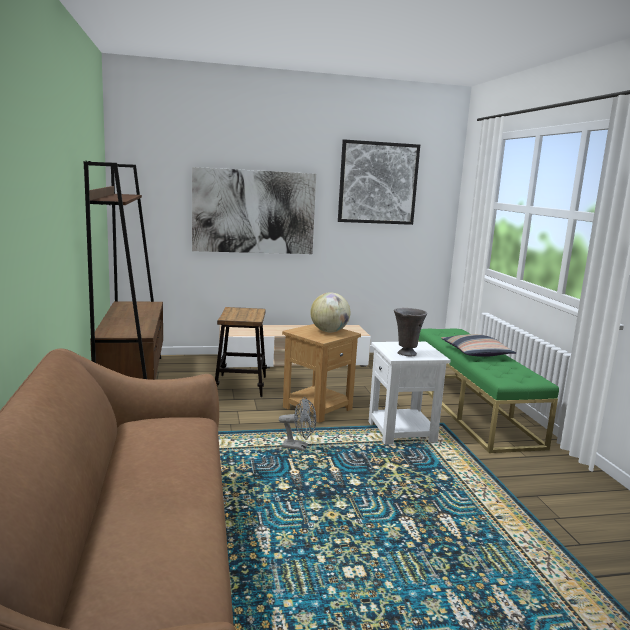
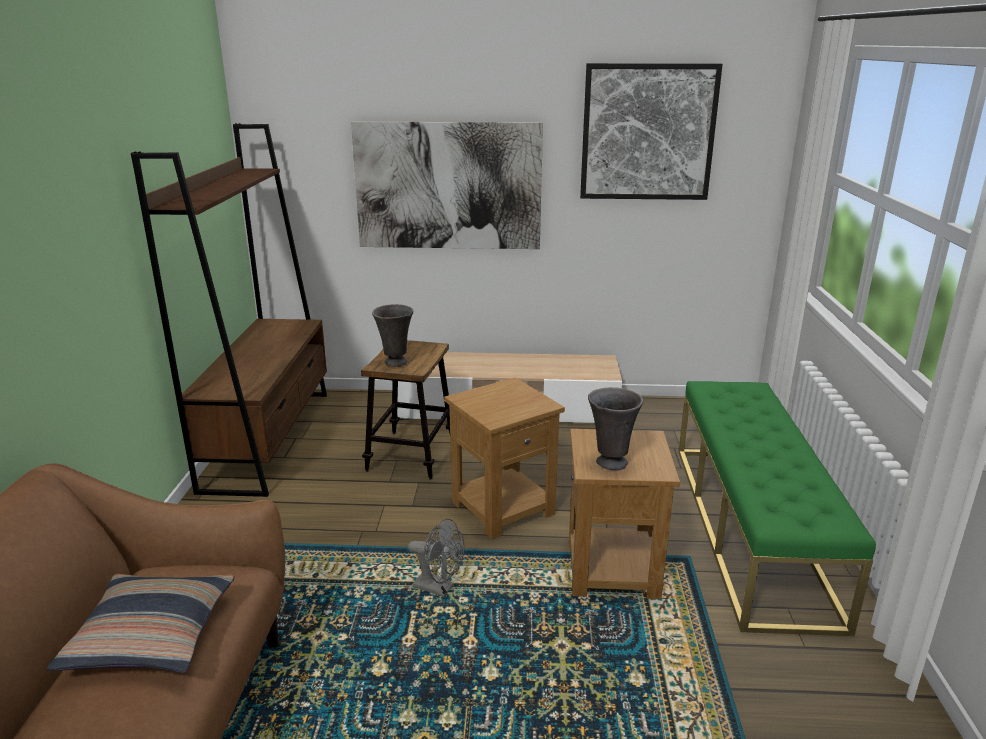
camera: 15 degrees right, 10 degrees up
(237, 317) = (395, 363): none -> grey vase
(329, 331) = (516, 400): globe -> none
(402, 432) = (613, 571): white side table -> brown side table
(476, 353) = (760, 446): pillow -> pillow (151, 635)

